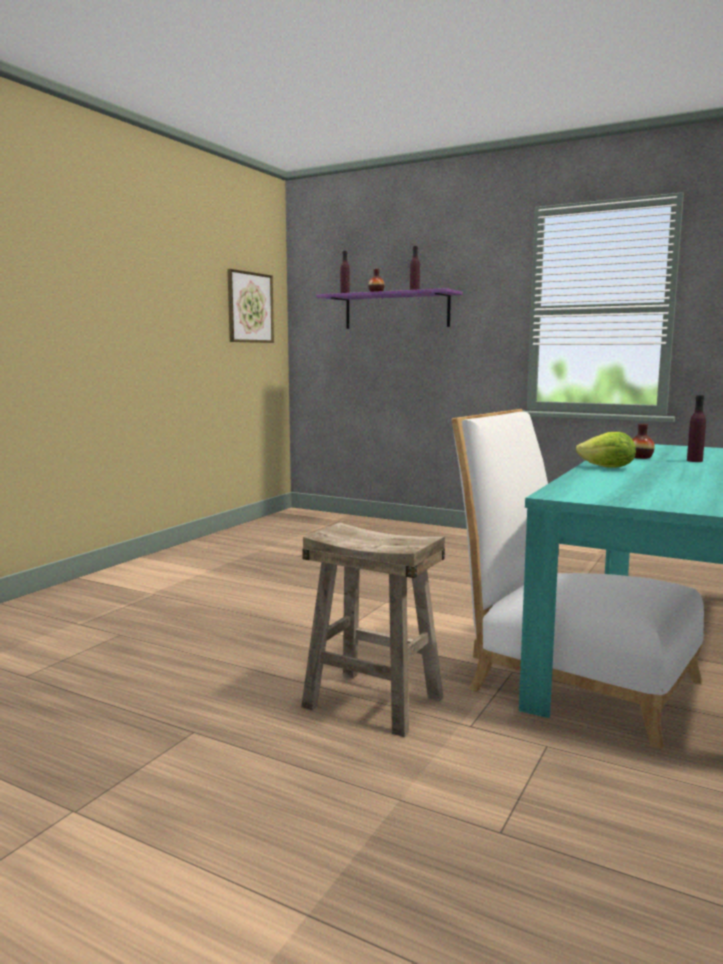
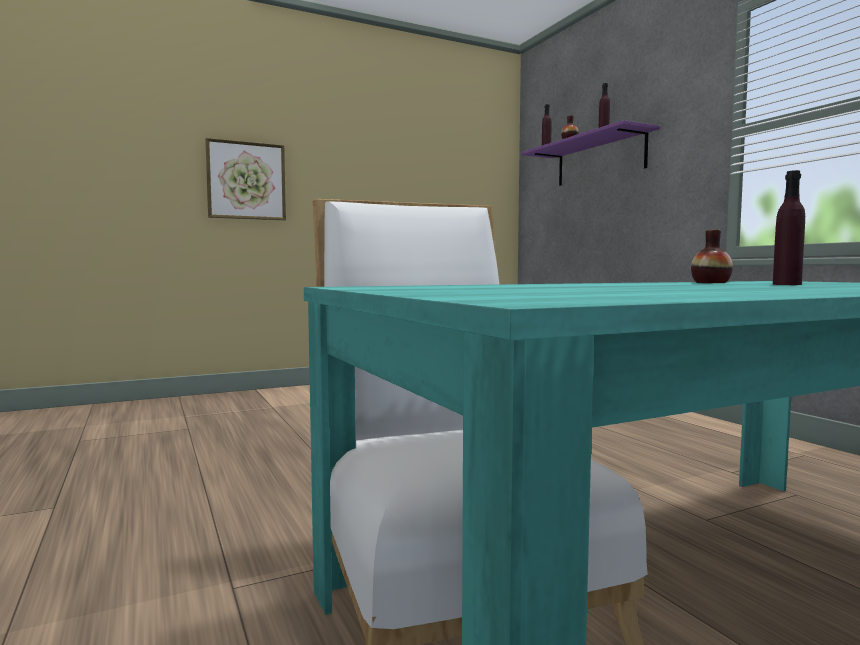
camera: 35 degrees right, 5 degrees down
(250, 307) = (467, 172): picture -> picture (246, 181)
(374, 701) = (214, 530): beige stool -> none
(607, 468) = (591, 283): lettuce -> none

